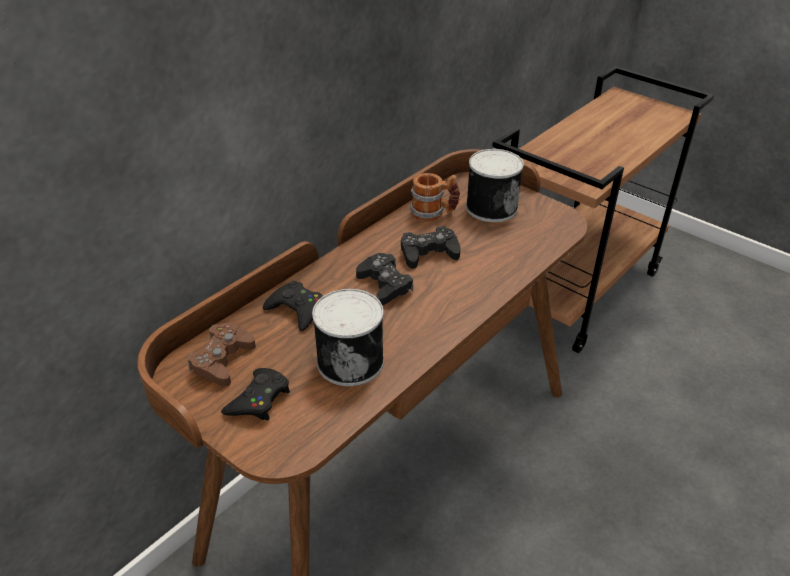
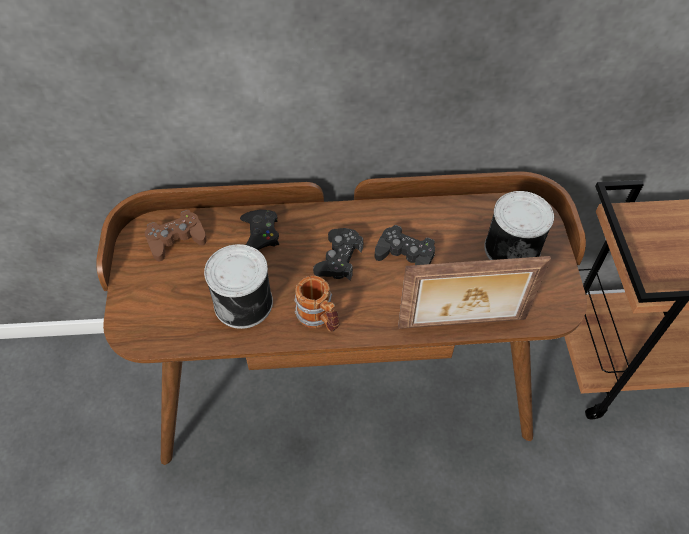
camera: 45 degrees right, 15 degrees up
(259, 399) = (163, 286): black game controller -> none
(434, 213) = (456, 221): mug -> mug (319, 318)
(524, 267) = (462, 325): none -> picture frame

